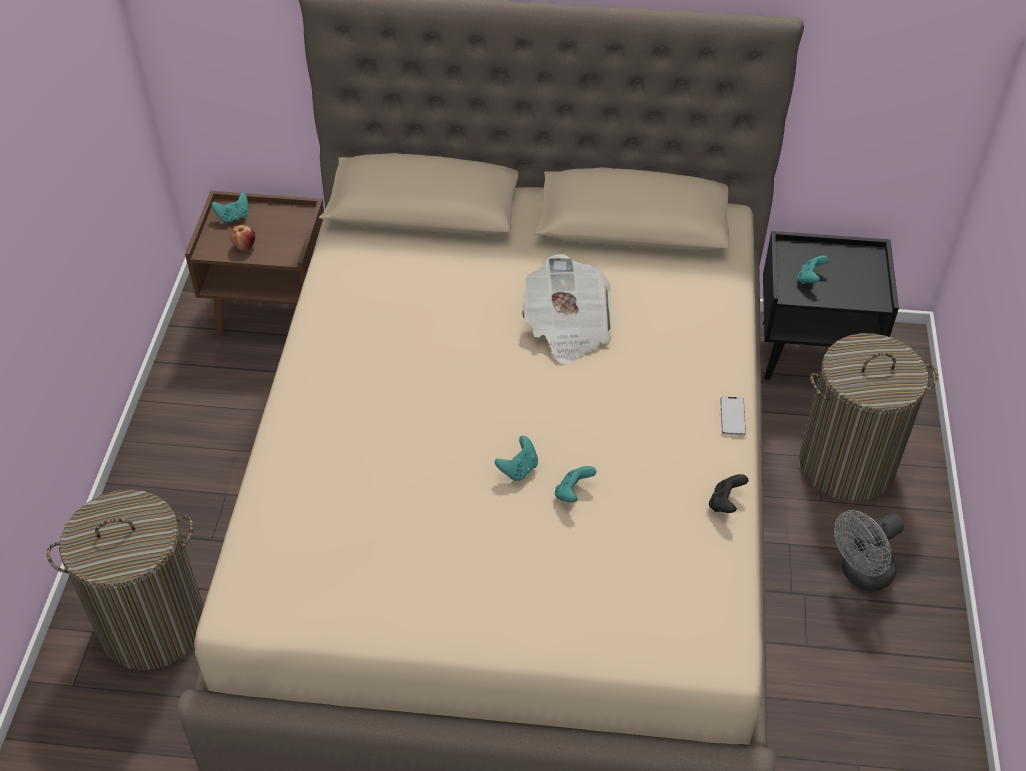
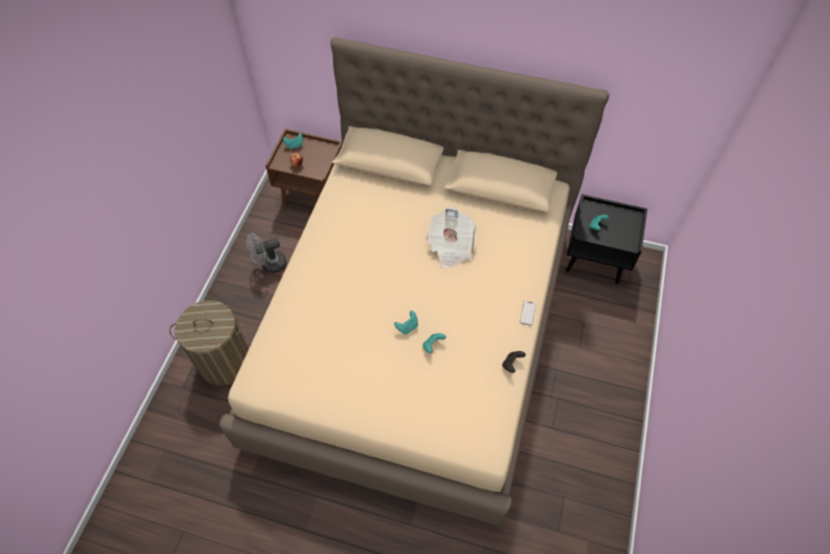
camera: 10 degrees right, 10 degrees up
(846, 464) = (598, 328): laundry basket -> none
(860, 575) = (590, 393): grey fan -> grey fan (269, 265)

